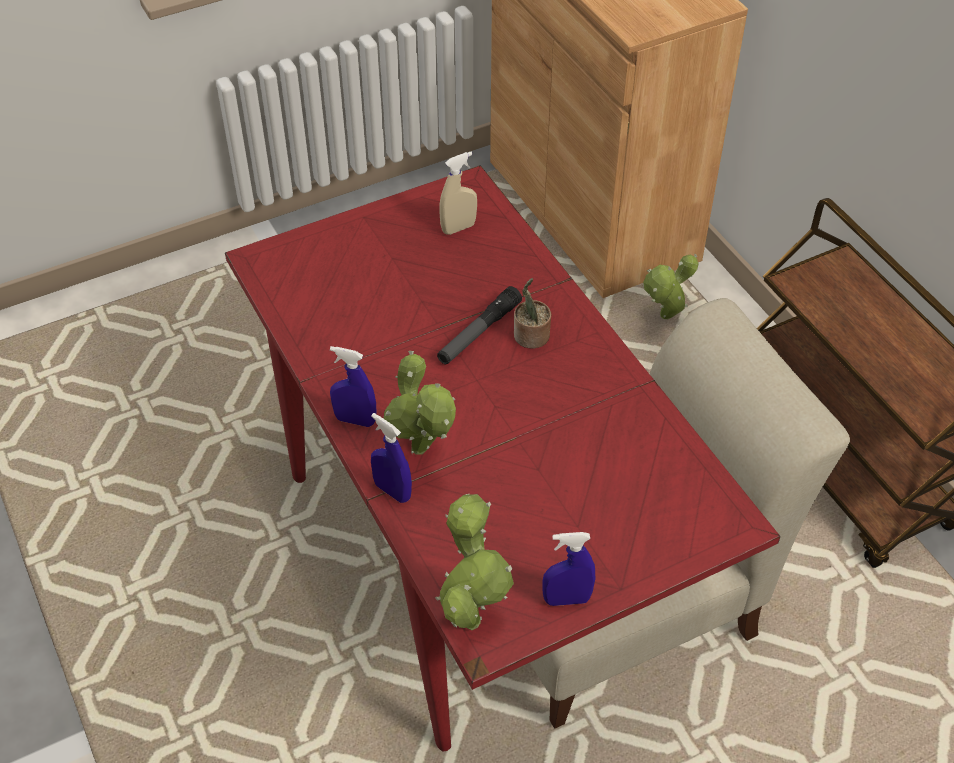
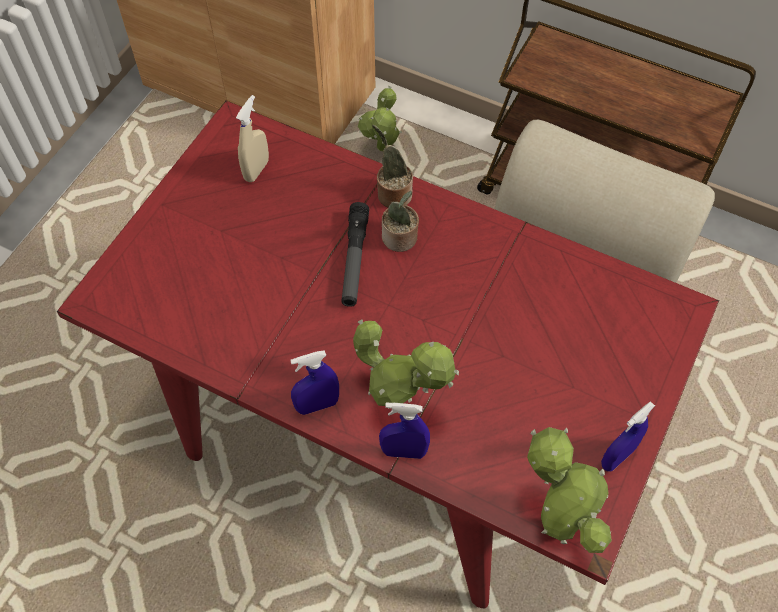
camera: 35 degrees left, 10 degrees up
(555, 300) = (392, 194): none -> potted plant

